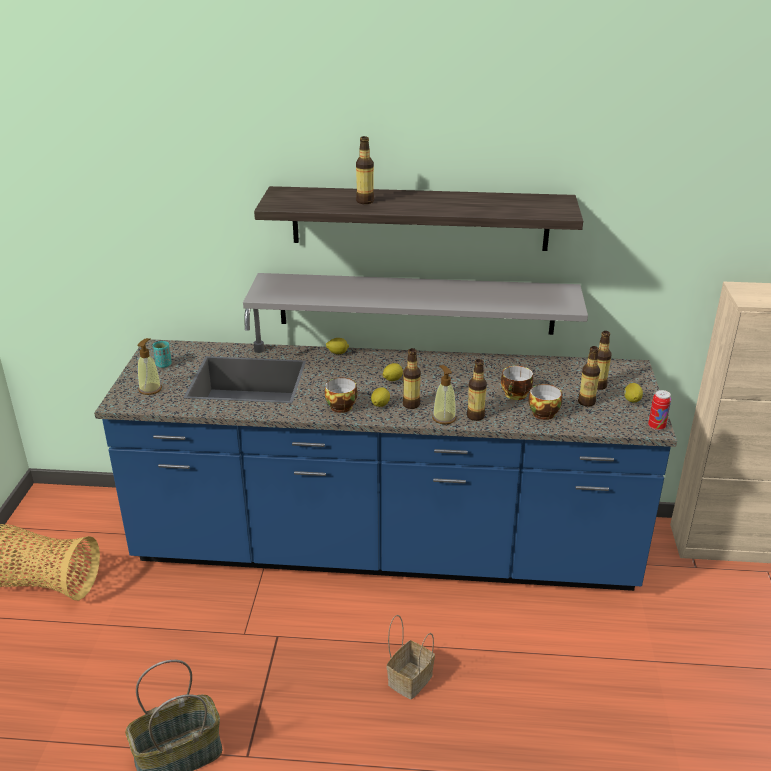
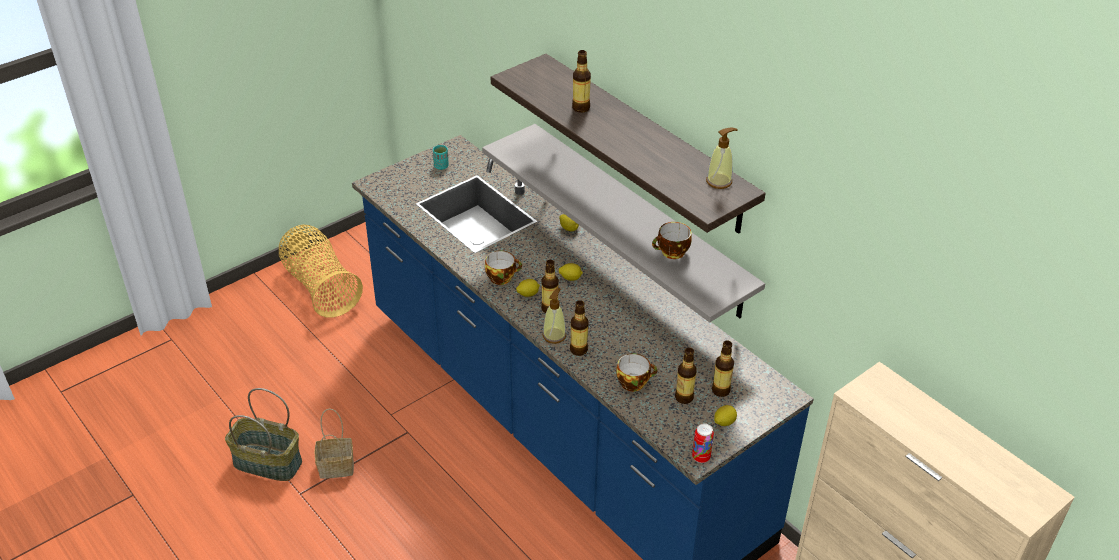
camera: 45 degrees right, 10 degrees up
(150, 389) = (406, 183): soap dispenser -> soap dispenser (719, 181)
(410, 679) = (448, 528): basket -> basket (337, 466)
(516, 395) = (639, 353): cup -> cup (671, 253)

